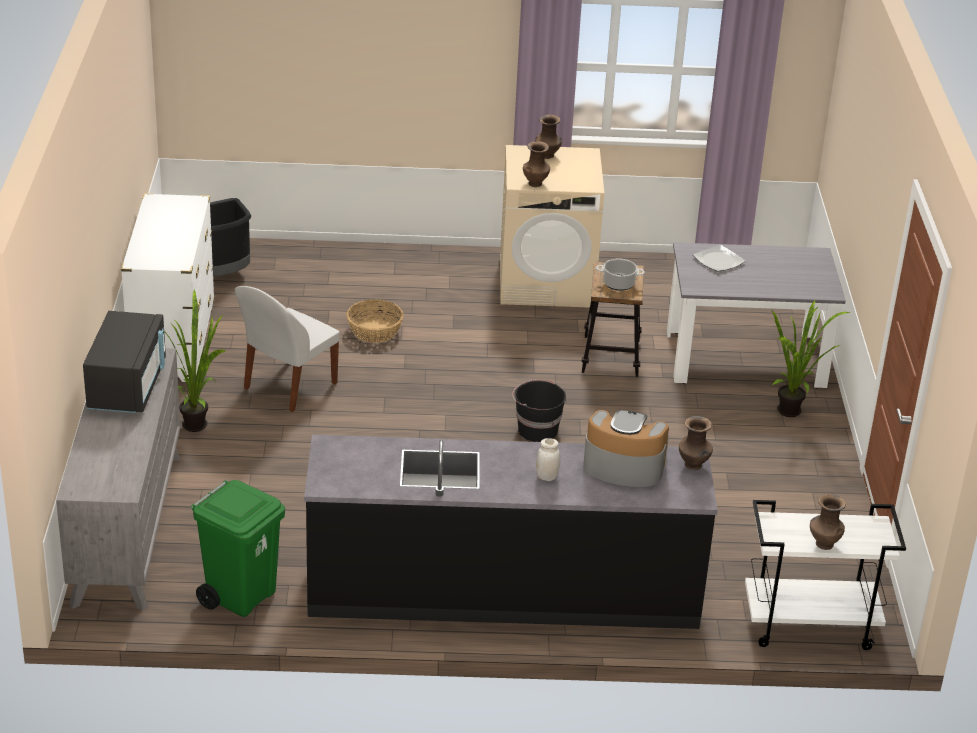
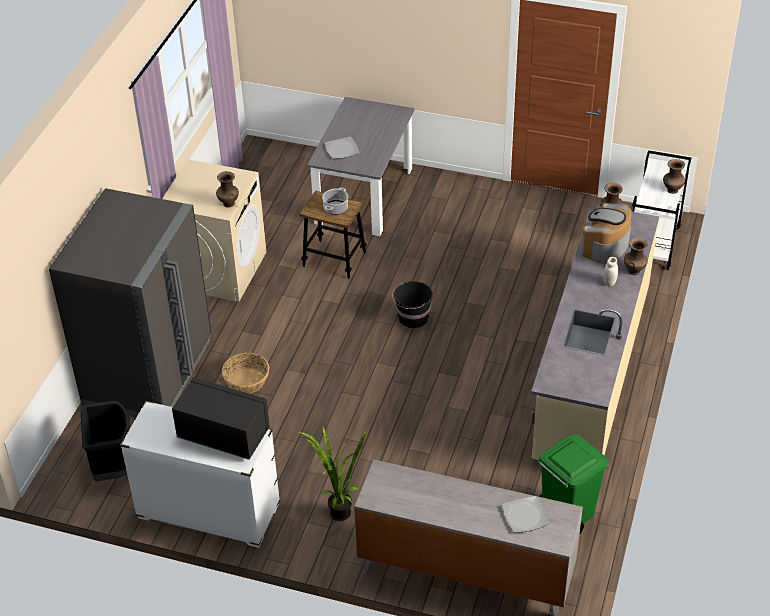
camera: 70 degrees left, 10 degrees up
(112, 461) = (525, 516): none -> plate
(128, 386) = (422, 496): black microwave -> black microwave (223, 434)
(288, 387) = (306, 446): white chair -> none
(361, 270) = (149, 372): none -> grey fridge
(503, 591) = (590, 374): black counter -> beige counter
(547, 156) = (187, 188): brown vase -> brown vase (634, 271)
(793, 414) = (435, 192): potted plant -> none

